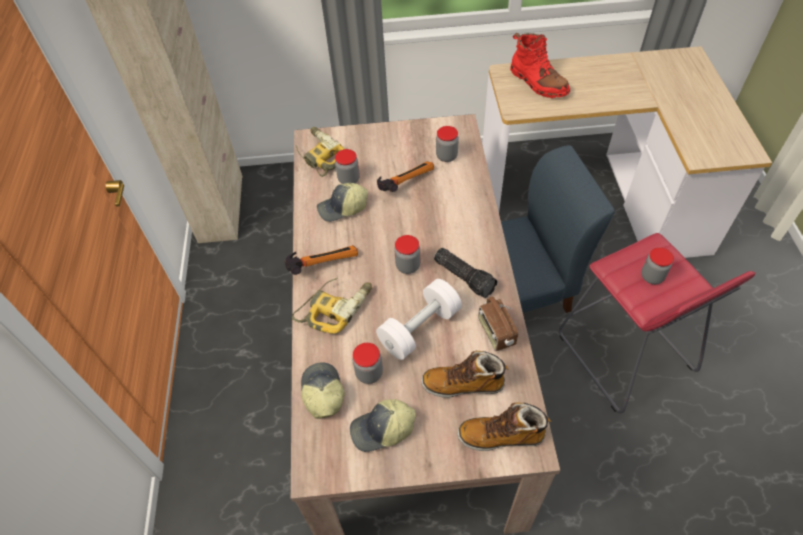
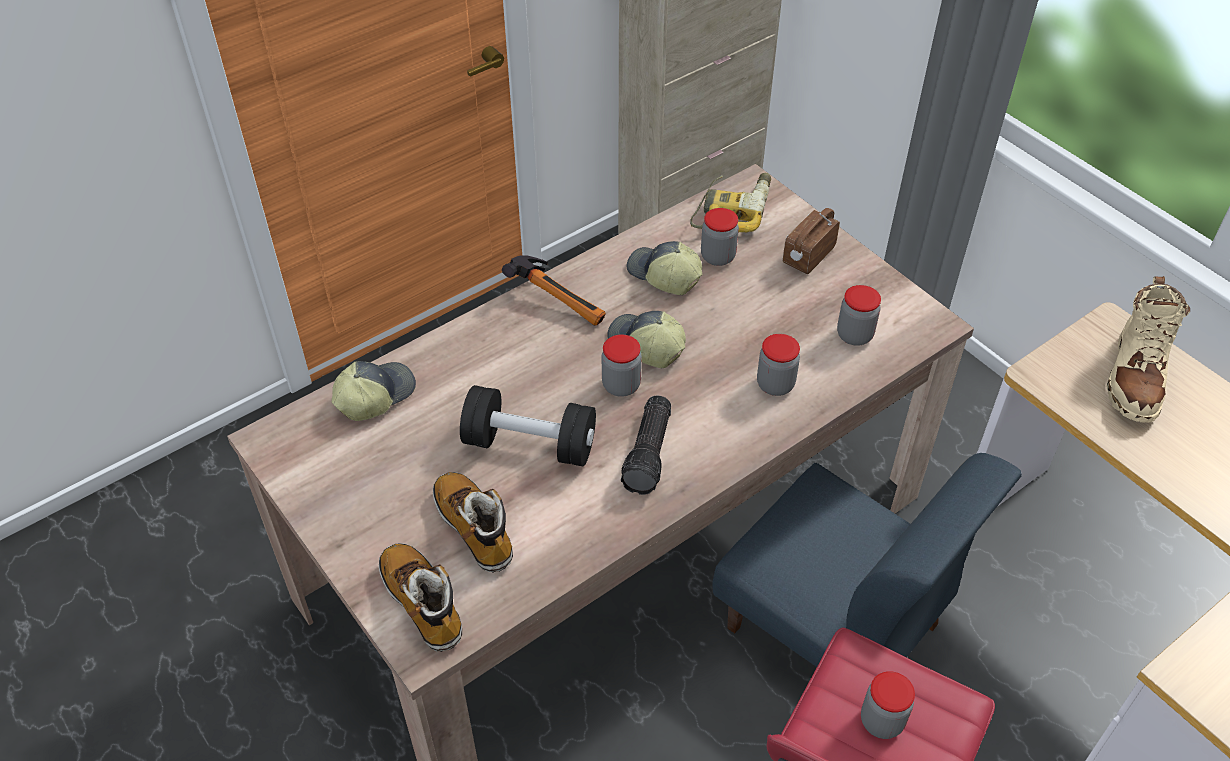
camera: 55 degrees right, 5 degrees down
(335, 307) = (503, 346): power drill -> none
(369, 373) = (429, 426): jar -> jar (775, 384)
(382, 430) = (359, 476): cap -> cap (645, 346)
(404, 182) = (763, 313): hammer -> none
(419, 328) = (530, 444): white dumbbell -> black dumbbell
(495, 333) = (580, 529): radio -> radio (807, 256)
(538, 82) = (1135, 377): red boot -> beige boot

